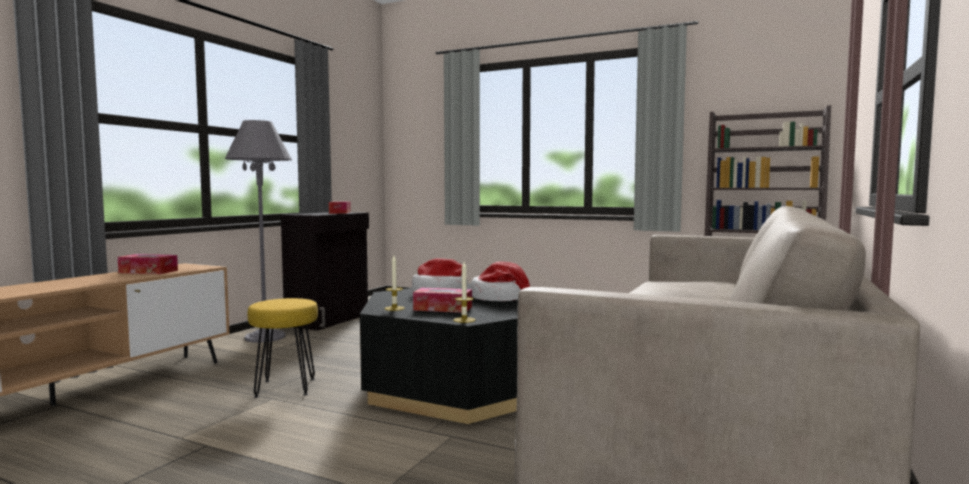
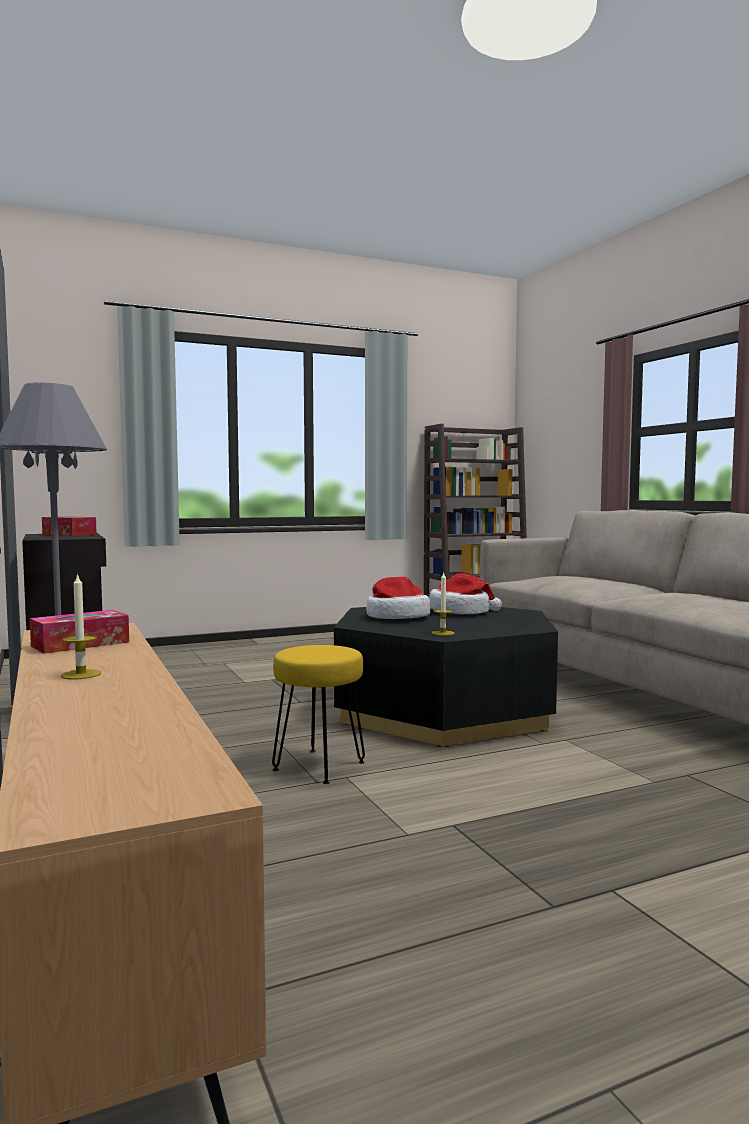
camera: 50 degrees left, 0 degrees up
(443, 308) = (473, 625): tissue box -> none
(464, 320) = (534, 628): candle -> candle (81, 674)

